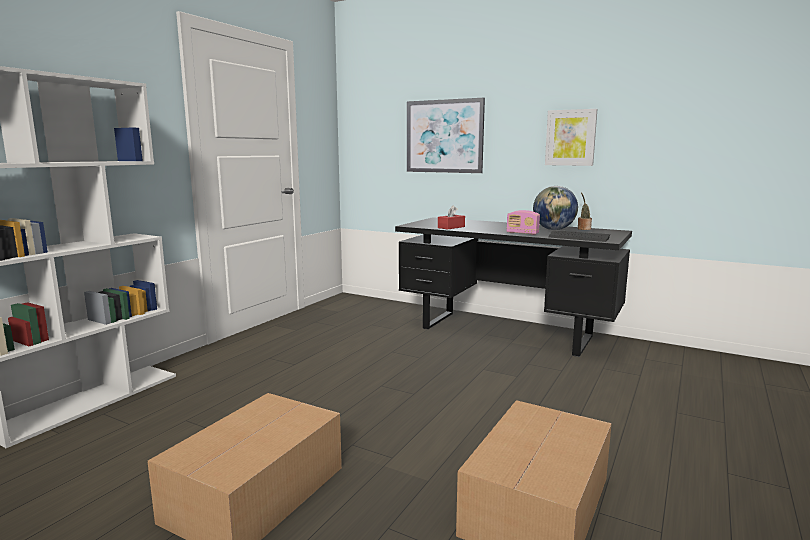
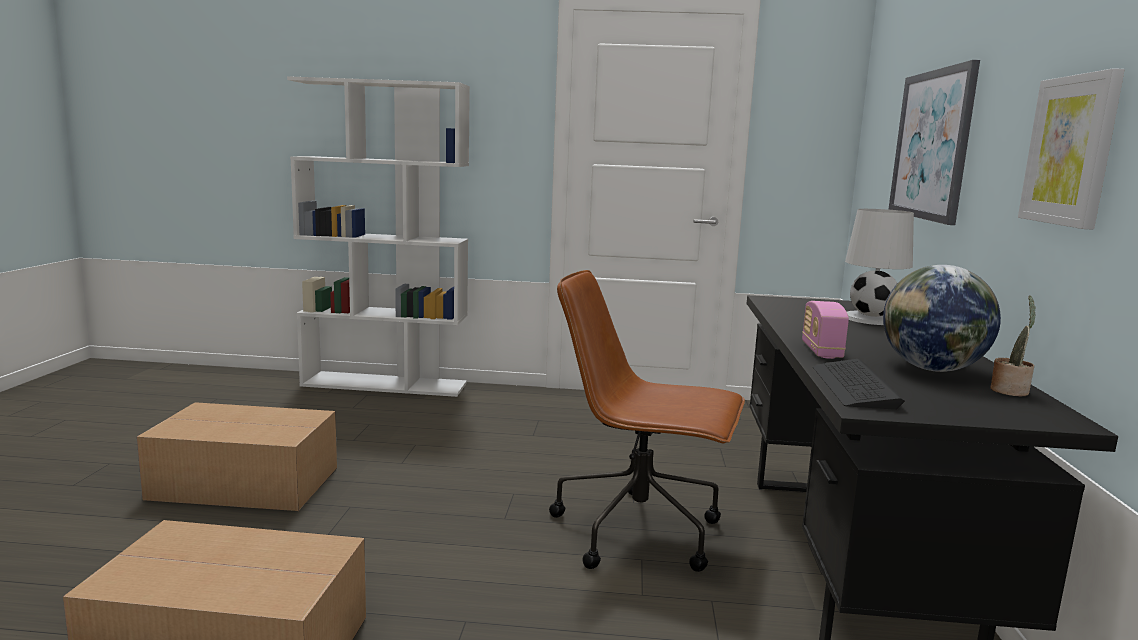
camera: 65 degrees right, 0 degrees up
(451, 227) = (796, 315): red tissue box -> none
(455, 363) = (640, 531): none -> brown office chair
(465, 223) = (871, 319): none -> white table lamp

